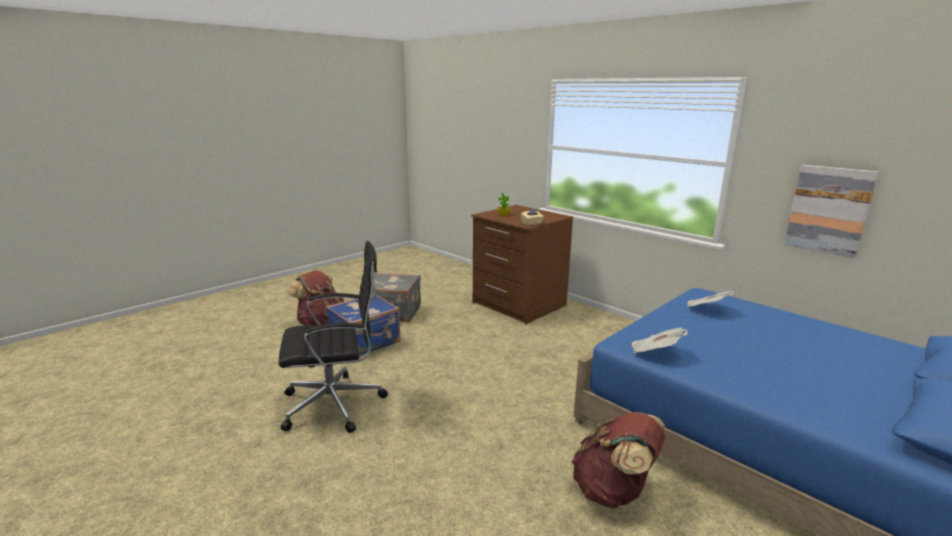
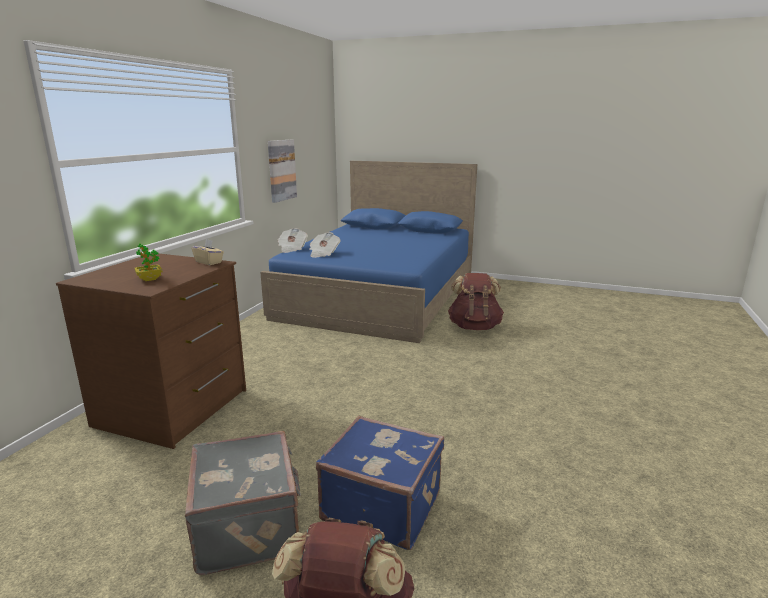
camera: 115 degrees left, 0 degrees up
(336, 404) = (532, 457): black office chair -> none
(655, 352) = (413, 261): newspaper -> newspaper (292, 249)

